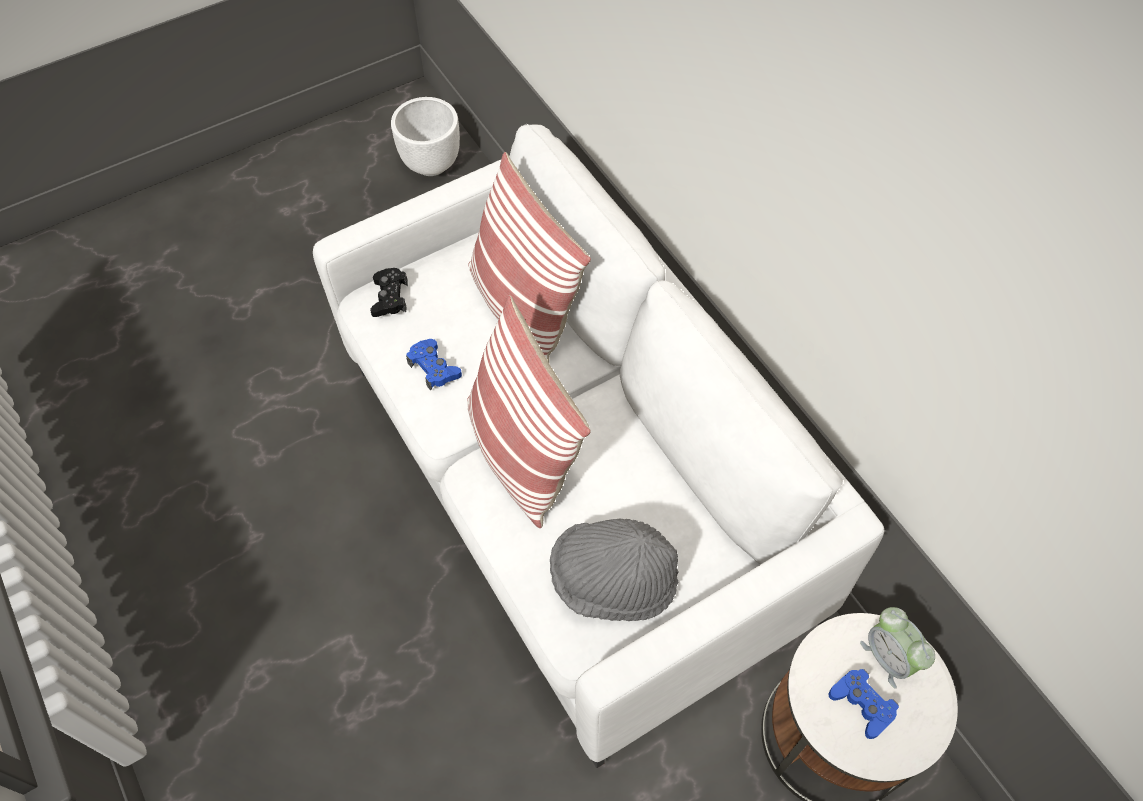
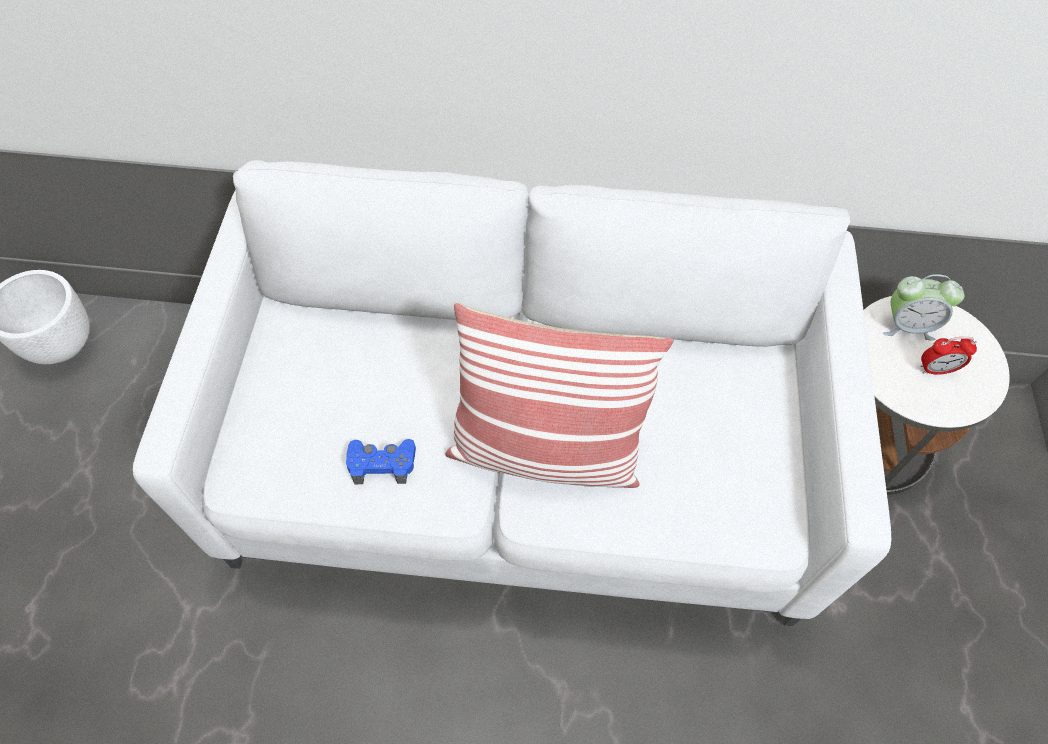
camera: 55 degrees left, 0 degrees up
(390, 297) = (256, 450): black game controller -> none
(522, 308) = (386, 344): pillow -> none
(612, 580) = (736, 461): grey hat -> none
(862, 704) = (935, 369): blue game controller -> alarm clock

